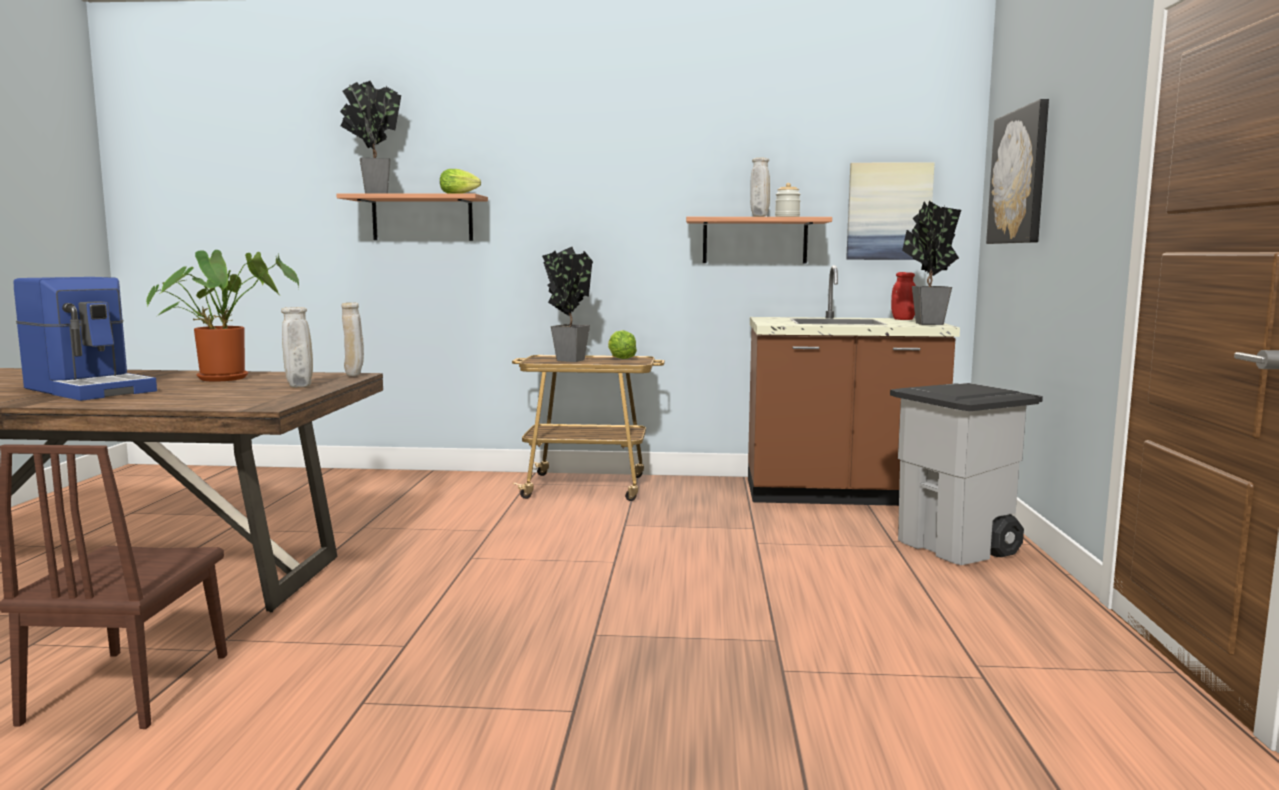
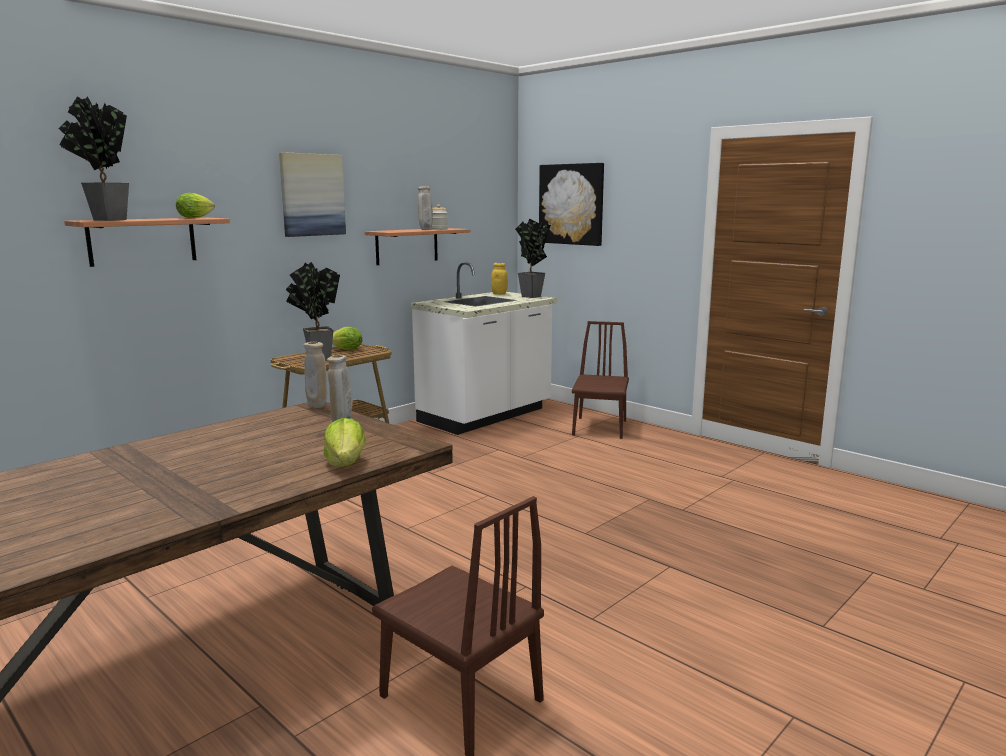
camera: 50 degrees left, 5 degrees up
(91, 389) = (182, 482): coffee machine -> none
(179, 403) = (345, 463): none -> lettuce
(227, 378) = (228, 436): potted plant -> none
(840, 495) = (486, 416): brown counter -> white counter
(889, 211) = (477, 221): picture -> picture (312, 195)
(903, 319) = (499, 294): red jar -> yellow jar
(958, 548) = (599, 427): grey trash can -> brown chair

